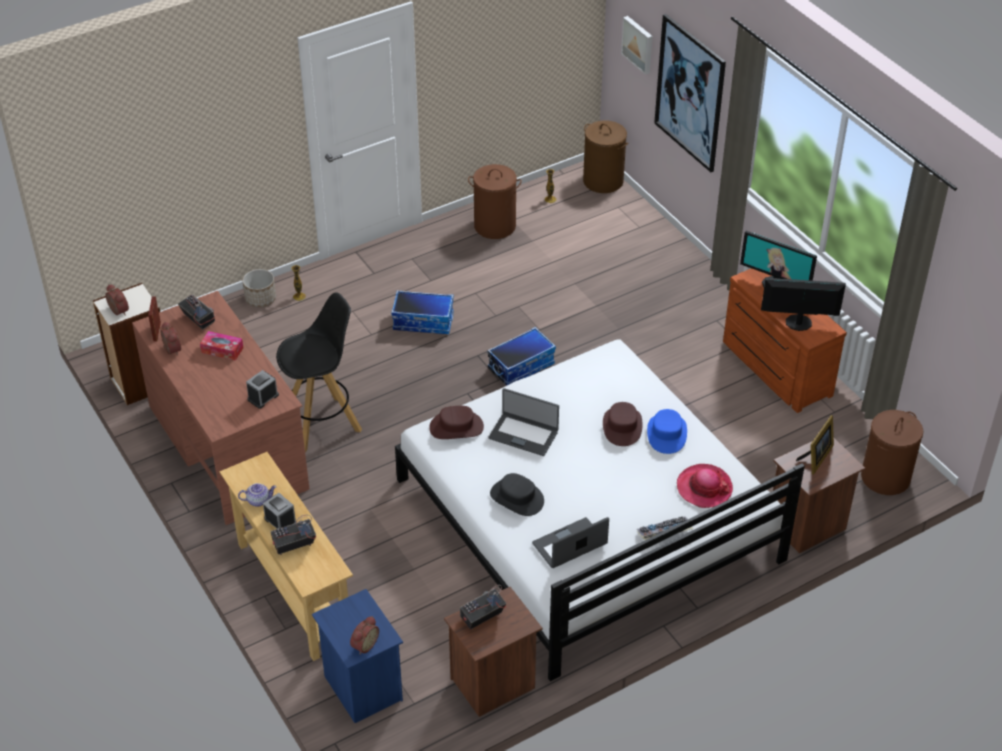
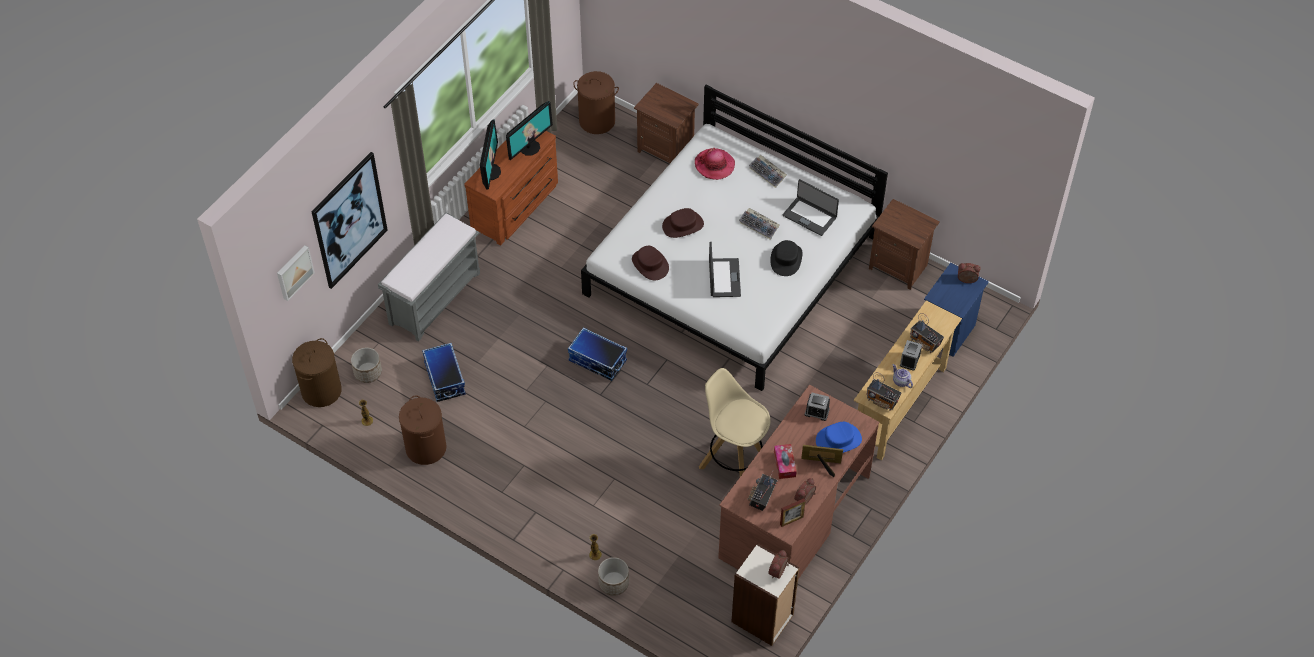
camera: 115 degrees left, 10 degrees up
(322, 424) = (734, 465): black stool -> beige stool
(423, 321) = (579, 448): storage box -> storage box (444, 379)
(456, 427) = (740, 319): brown hat -> brown hat (650, 264)
(481, 617) = (906, 230): radio -> radio (882, 401)
(582, 493) = (759, 226): none -> keyboard
(607, 212) = (367, 372): none -> planter
(666, 434) = (675, 199): blue hat -> blue hat (838, 440)
(675, 277) = (435, 297): none -> grey bench
(798, 323) = (529, 147): monitor -> monitor turned 120 degrees counterclockwise
(816, 458) = (662, 108): picture frame -> picture frame (822, 465)

